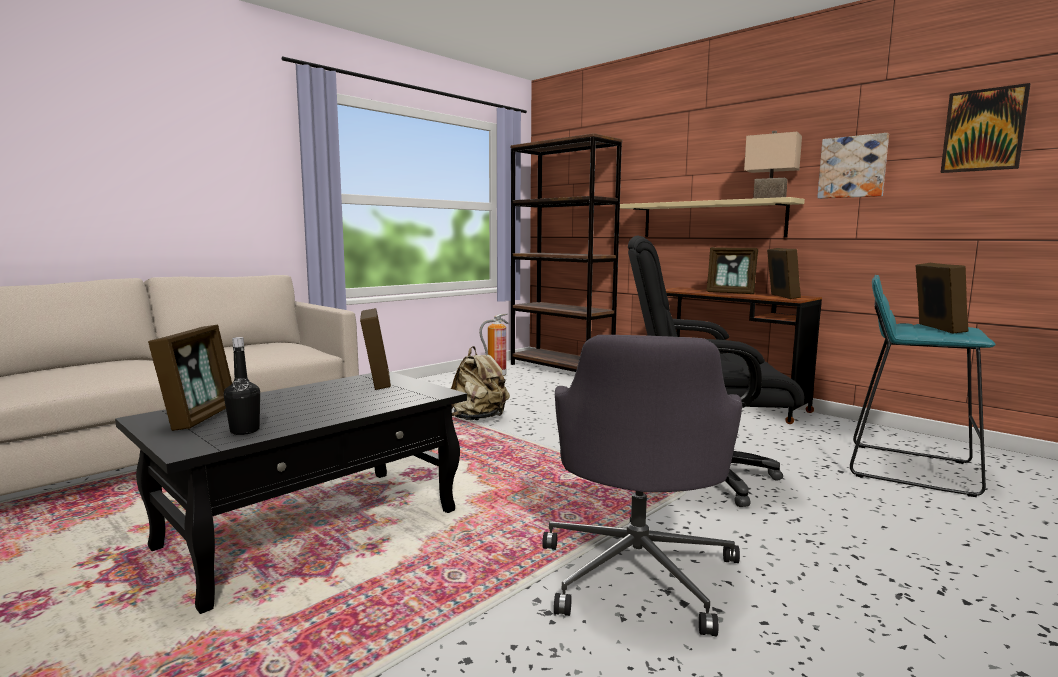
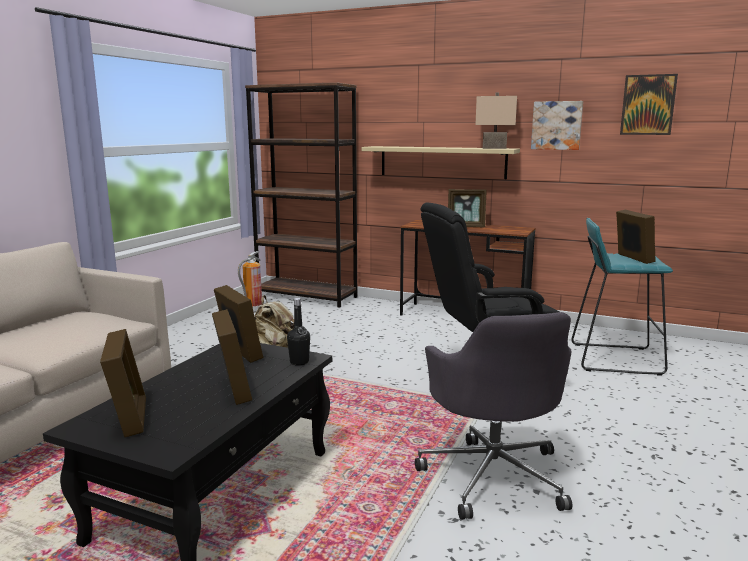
camera: 20 degrees left, 5 degrees up
(245, 431) = (194, 426): black bottle -> black bottle (299, 362)
(781, 296) = (507, 229): picture frame -> picture frame (233, 389)

